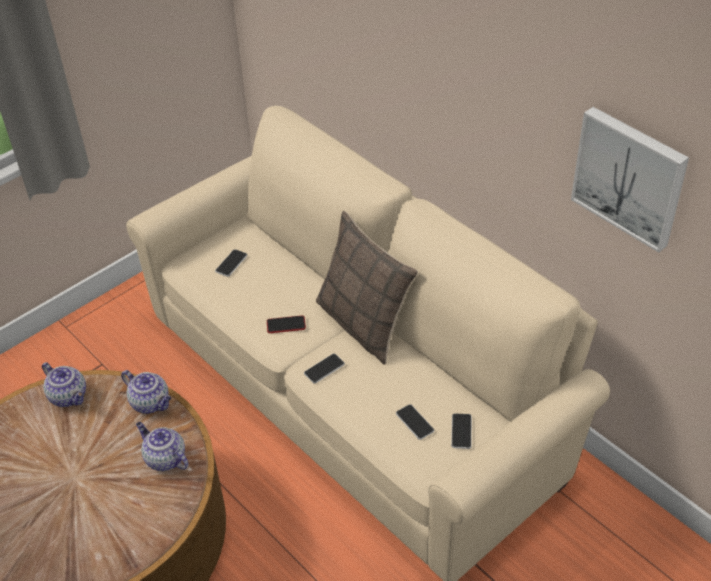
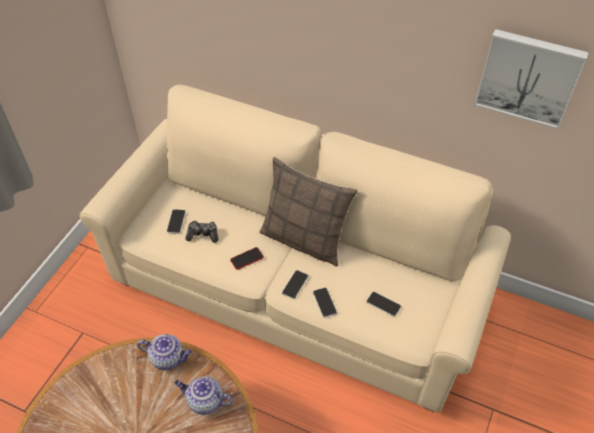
camera: 25 degrees left, 5 degrees up
(69, 396) = (95, 377): teapot -> none
(252, 285) = (203, 235): none -> game controller
(461, 431) = (419, 300): phone -> phone (324, 303)

